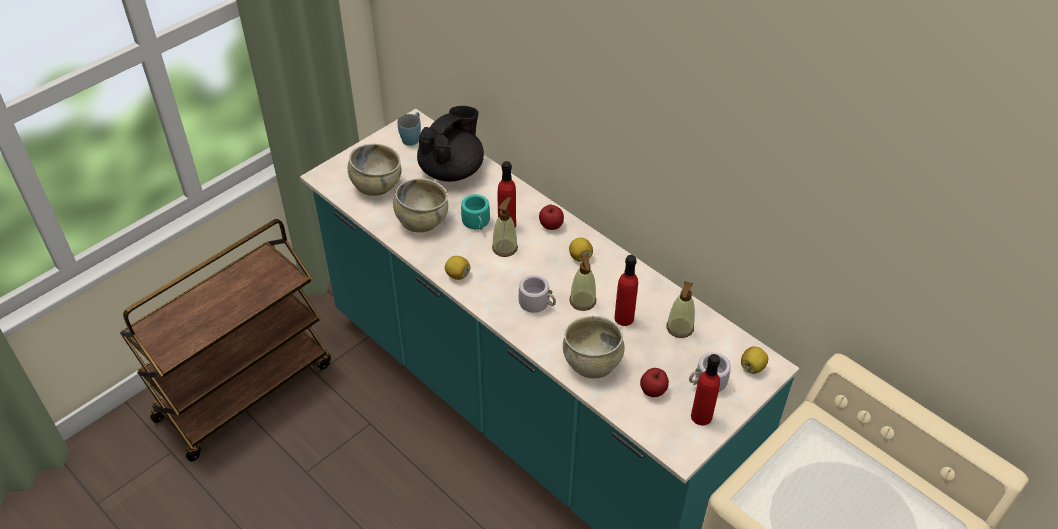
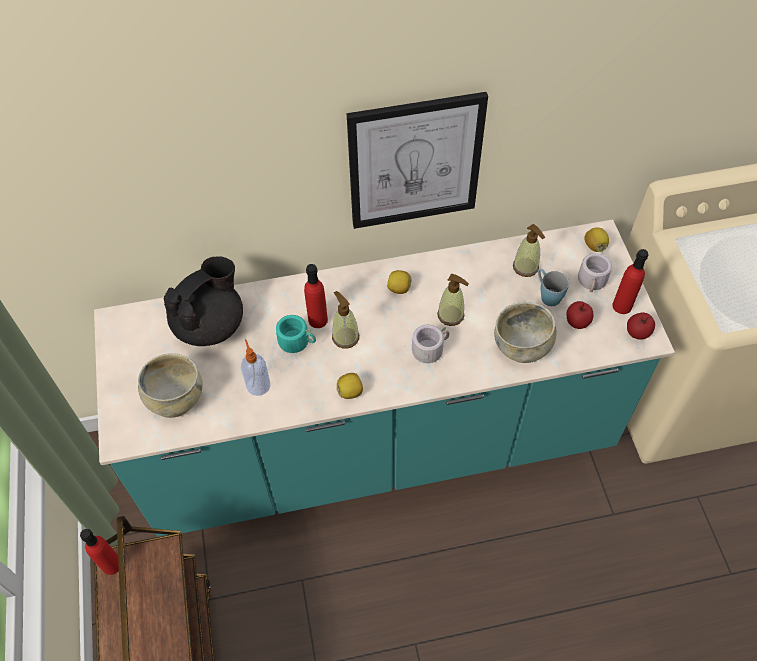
camera: 55 degrees left, 10 degrees up
(412, 137) = (134, 333): blue mug -> blue mug (547, 295)
(422, 221) = (258, 385): beige bowl -> soap dispenser
(452, 170) = (210, 324): black teapot -> black teapot turned 60 degrees clockwise
(551, 225) = (345, 288): apple -> apple (637, 332)
(624, 318) = (489, 297): red bottle -> red bottle (111, 564)
(641, 154) = (415, 162): none -> picture

